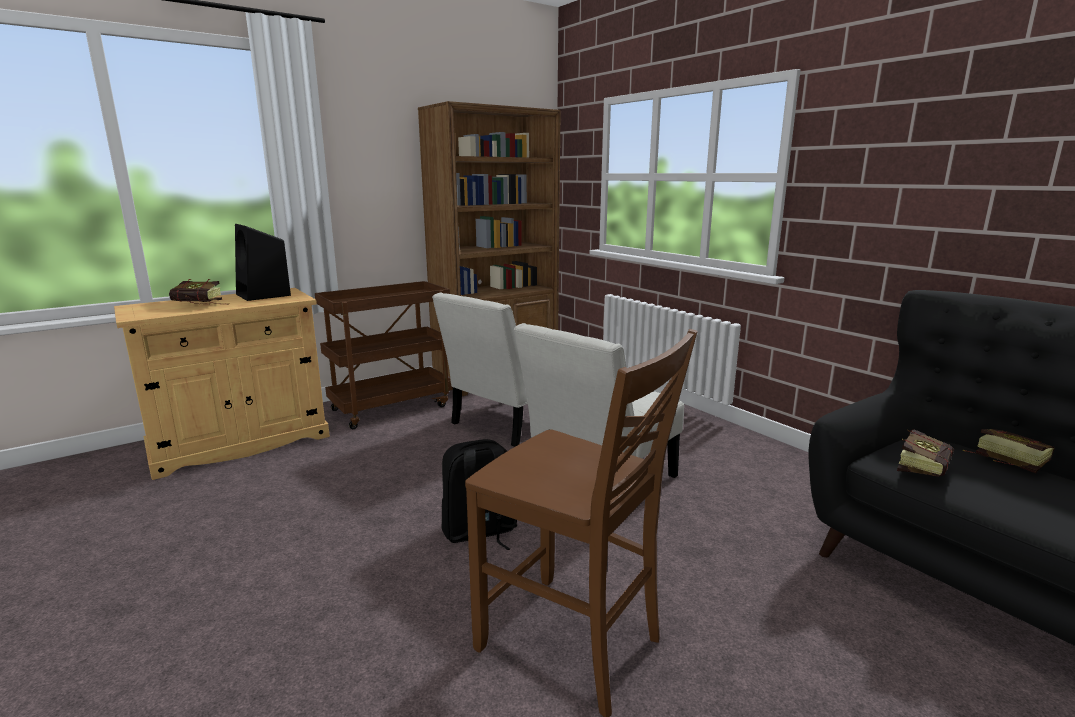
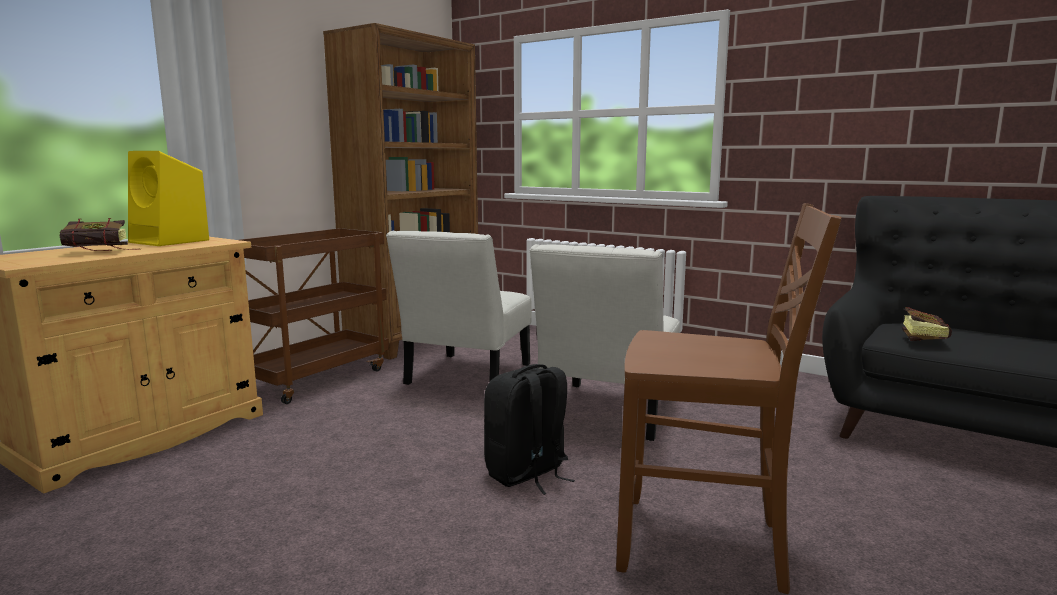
camera: 20 degrees left, 5 degrees down
(264, 295) = (171, 241): black speaker -> yellow speaker
(1002, 460) = (963, 329): book -> none

